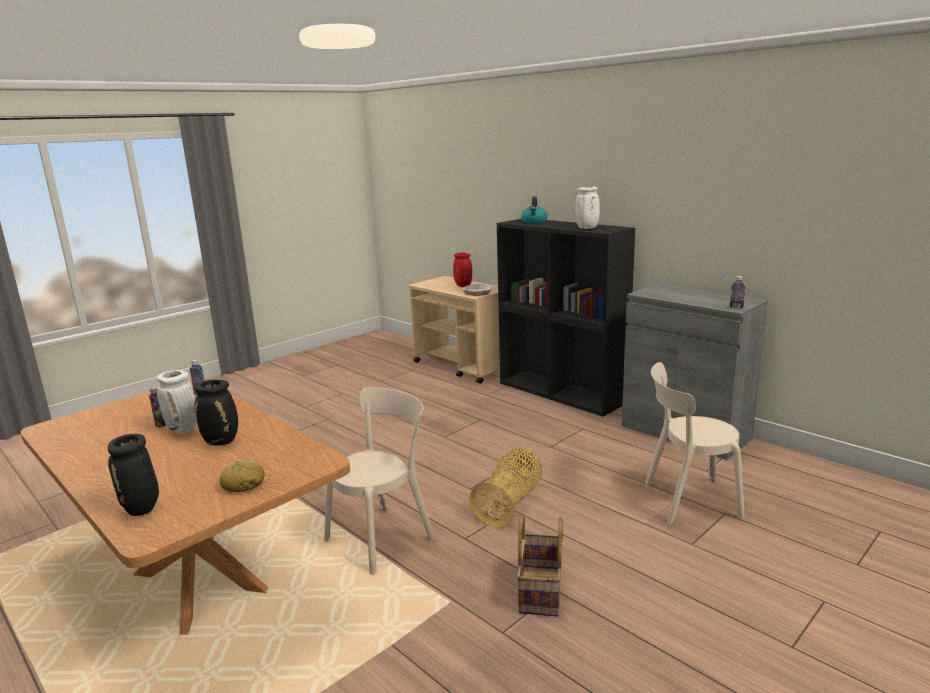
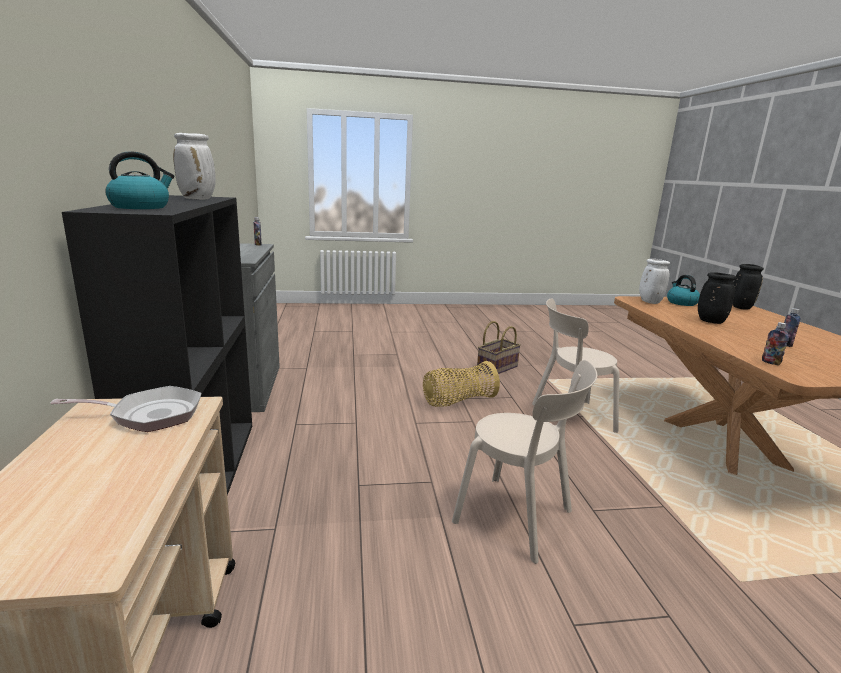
camera: 145 degrees left, 0 degrees up
(184, 430) = (754, 335): white vase -> white vase (649, 302)
(243, 484) = (681, 302): bread -> kettle
(462, 286) = (86, 463): red vase -> none
(687, 500) = (355, 364): beige chair -> beige chair (518, 519)

